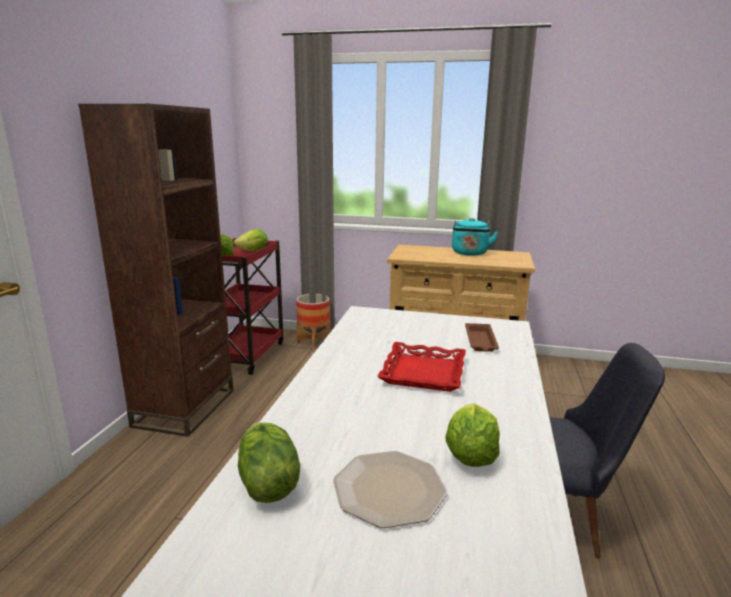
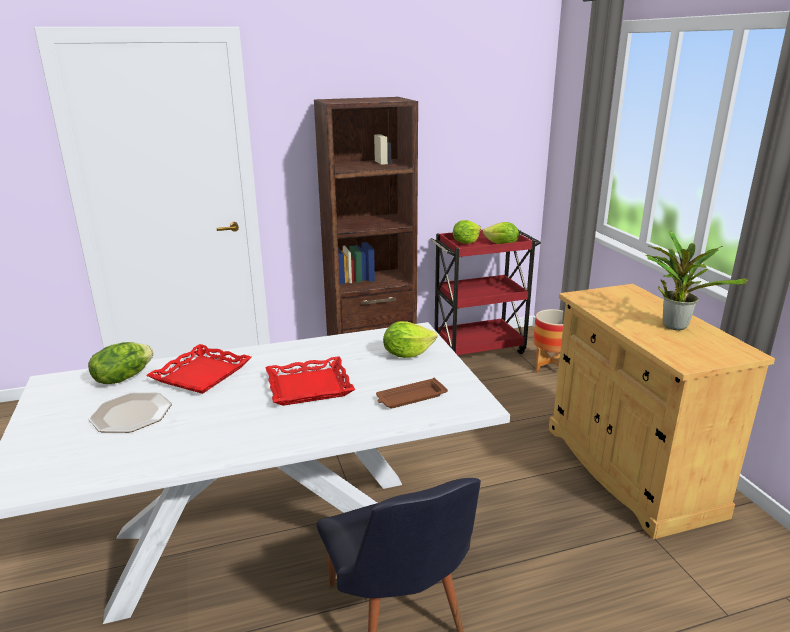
camera: 60 degrees right, 5 degrees up
(331, 422) = (202, 375): none -> red tray
(470, 253) = (673, 324): turquoise kettle -> potted plant
(470, 455) = (185, 433): lettuce -> lettuce (407, 354)

